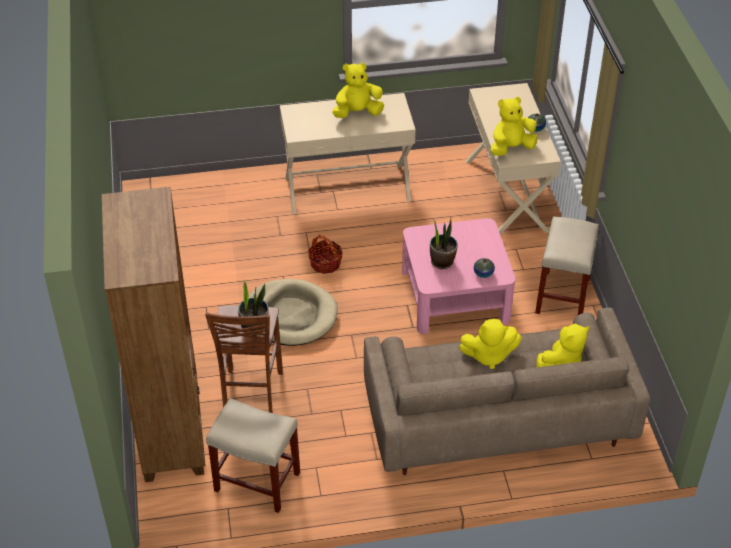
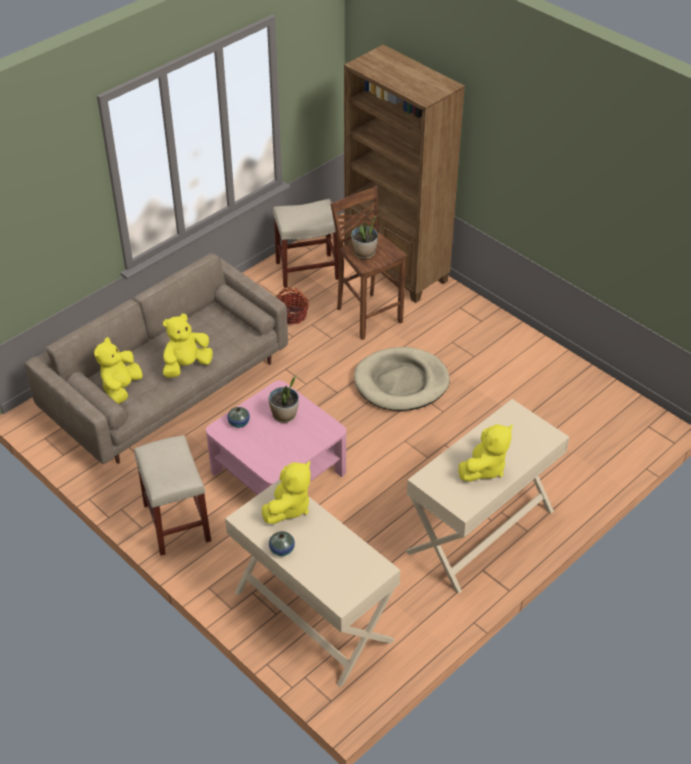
camera: 145 degrees right, 0 degrees up
(325, 263) = (419, 441): basket -> basket (292, 315)

